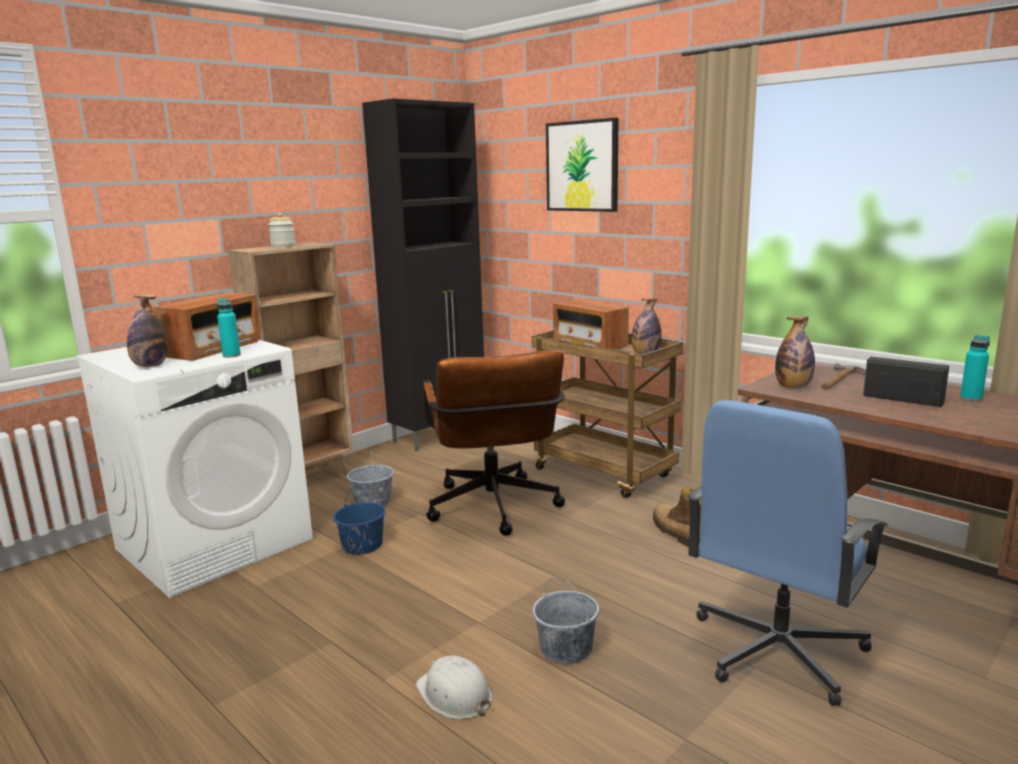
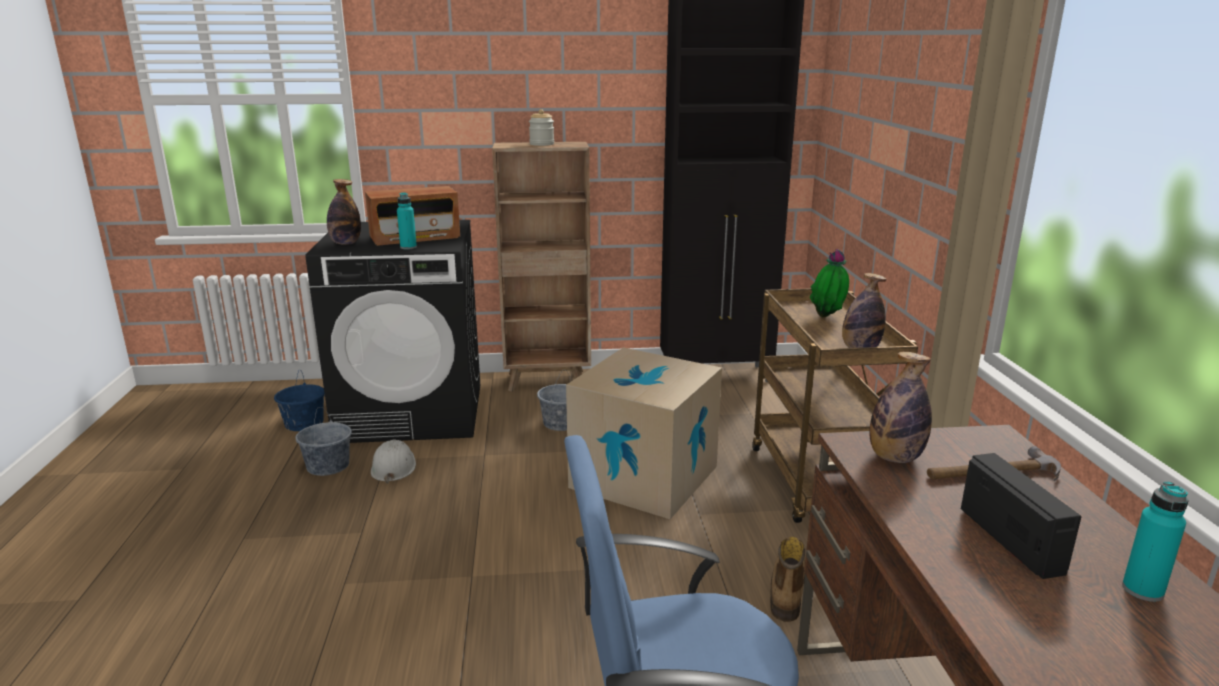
camera: 40 degrees right, 5 degrees up
(215, 543) = (413, 412): white washing machine -> black washing machine
(362, 545) = (497, 459): blue bucket -> blue bucket (304, 423)
(454, 695) = (364, 626): white hard hat -> white hard hat (393, 467)
(495, 511) = (644, 477): brown office chair -> cardboard box
(566, 649) = (494, 643): grey bucket -> grey bucket (328, 466)
(582, 166) = (900, 77): picture -> none
(589, 344) = (827, 317): radio -> potted plant

